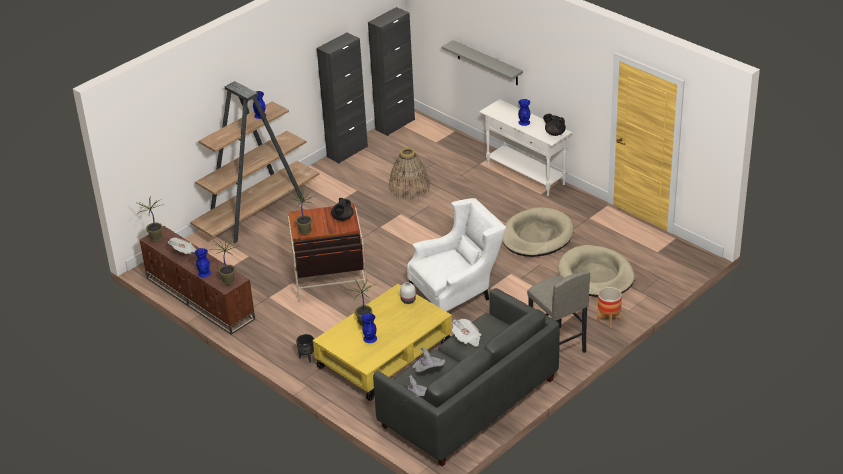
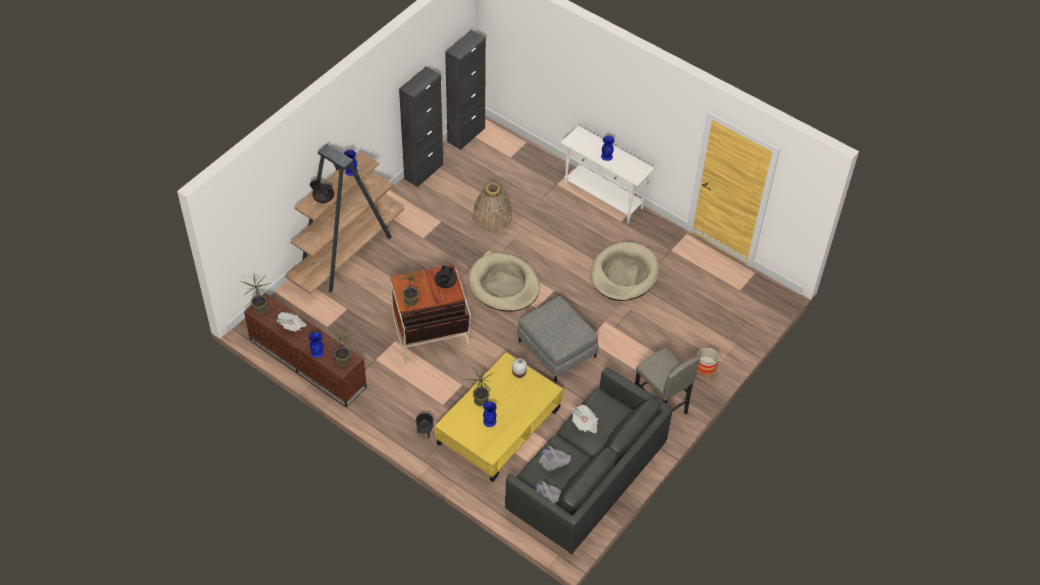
camera: 10 degrees left, 15 degrees up
(457, 294) = (557, 349): white armchair -> grey ottoman
(487, 63) = (567, 92): grey shelf -> none
(554, 133) = (638, 170): black teapot -> black teapot (323, 198)
(596, 275) = (685, 320): beige dog bed -> beige dog bed (504, 285)

